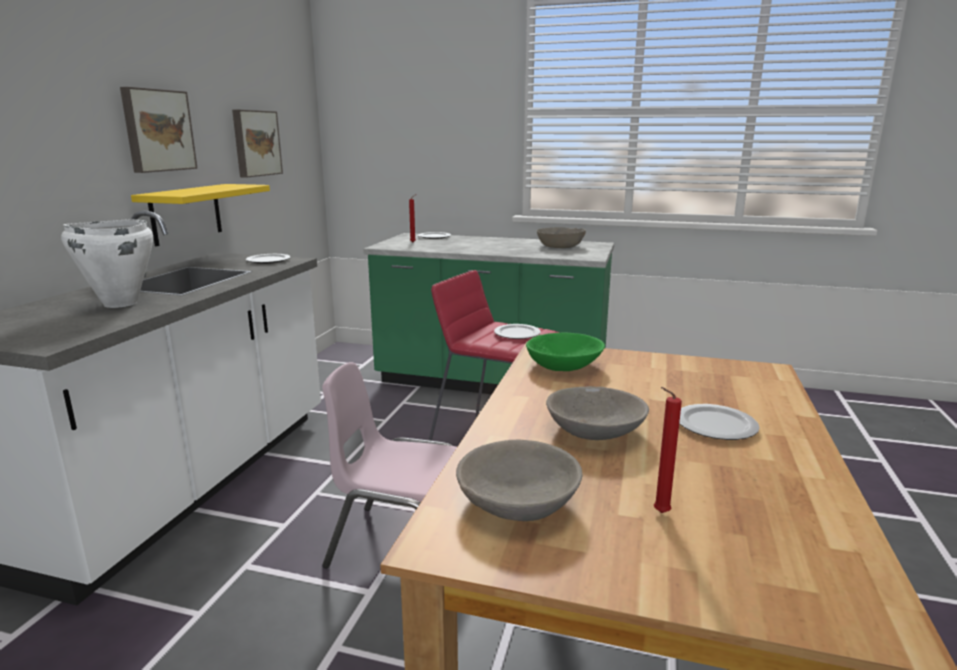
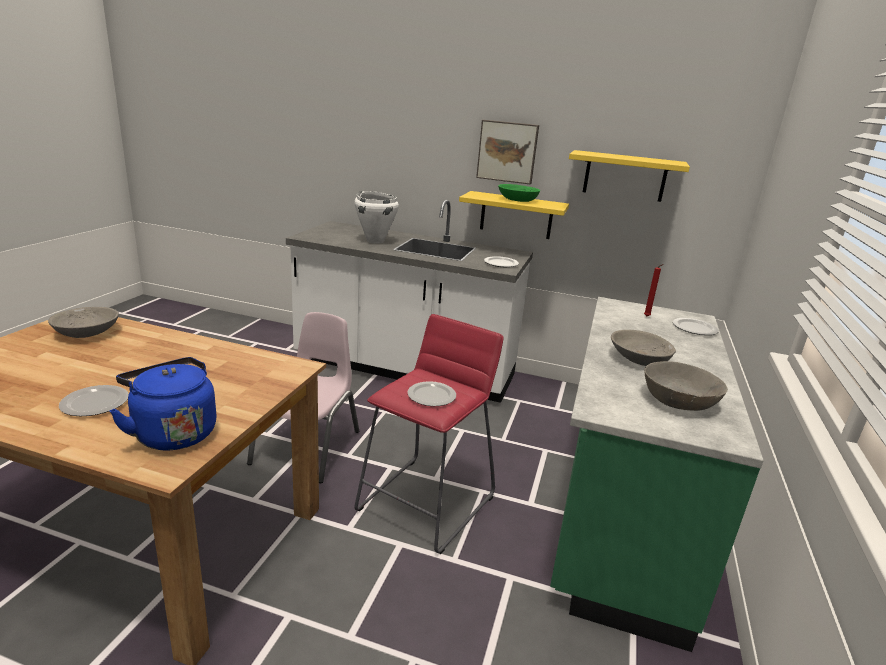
camera: 90 degrees right, 5 degrees up
(255, 143) = (625, 176): picture -> yellow shelf
(564, 365) = (255, 369): green bowl -> green bowl (517, 200)
(595, 431) = (135, 361): grey bowl -> grey bowl (638, 358)
(658, 513) = (32, 360): red candle -> none
(719, 378) = (173, 432): none -> blue kettle

